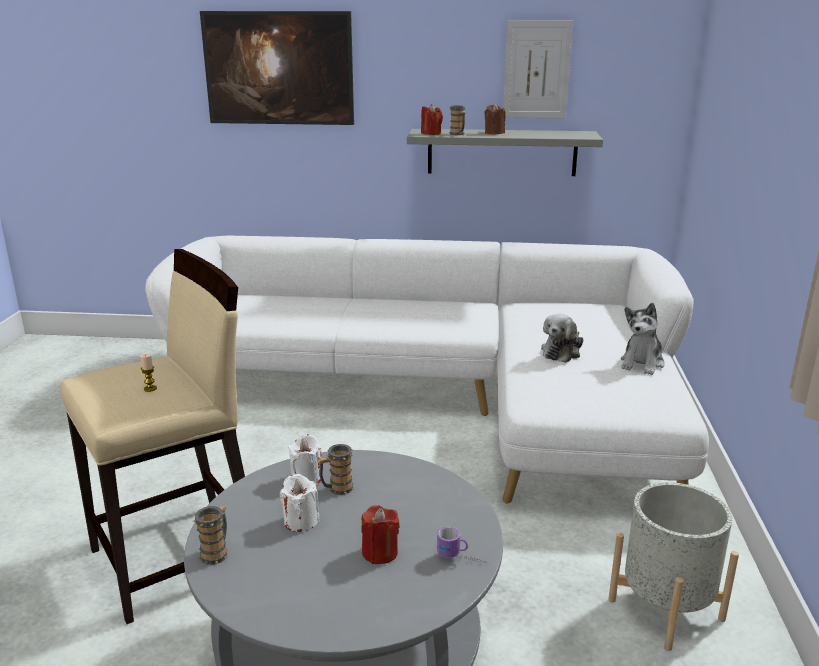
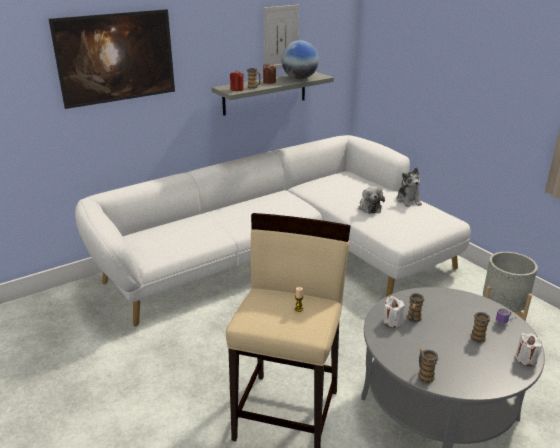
camera: 40 degrees left, 5 degrees up
(301, 521) = (428, 341): white candle -> white candle (526, 359)
(380, 552) = (478, 336): red candle -> mug
(547, 135) = (299, 78): none -> globe

